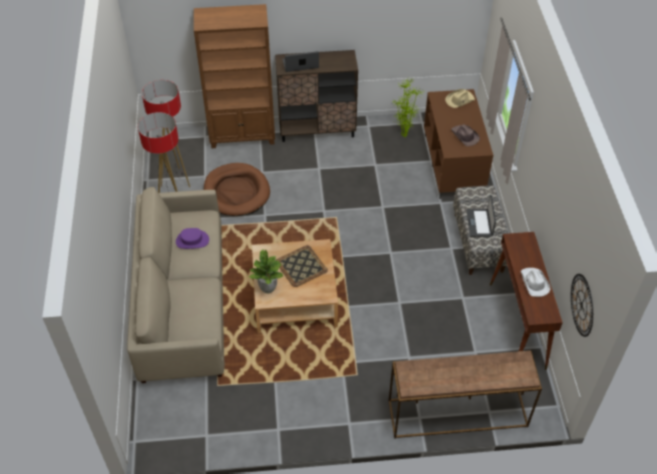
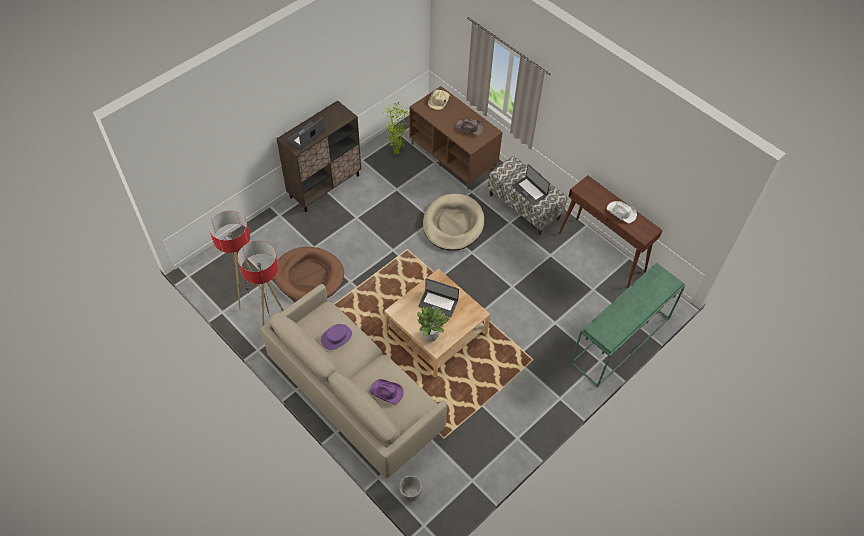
camera: 40 degrees left, 5 degrees up
(148, 409) = (410, 494): none -> planter
(187, 307) = (387, 392): none -> purple hat
(243, 136) = (268, 225): brown bookcase -> none
(301, 266) = (438, 303): tray -> laptop
(397, 220) = (453, 224): none -> beige dog bed
(456, 414) = (620, 341): brown console table -> green console table
(582, 305) = (686, 209): wall clock -> none

